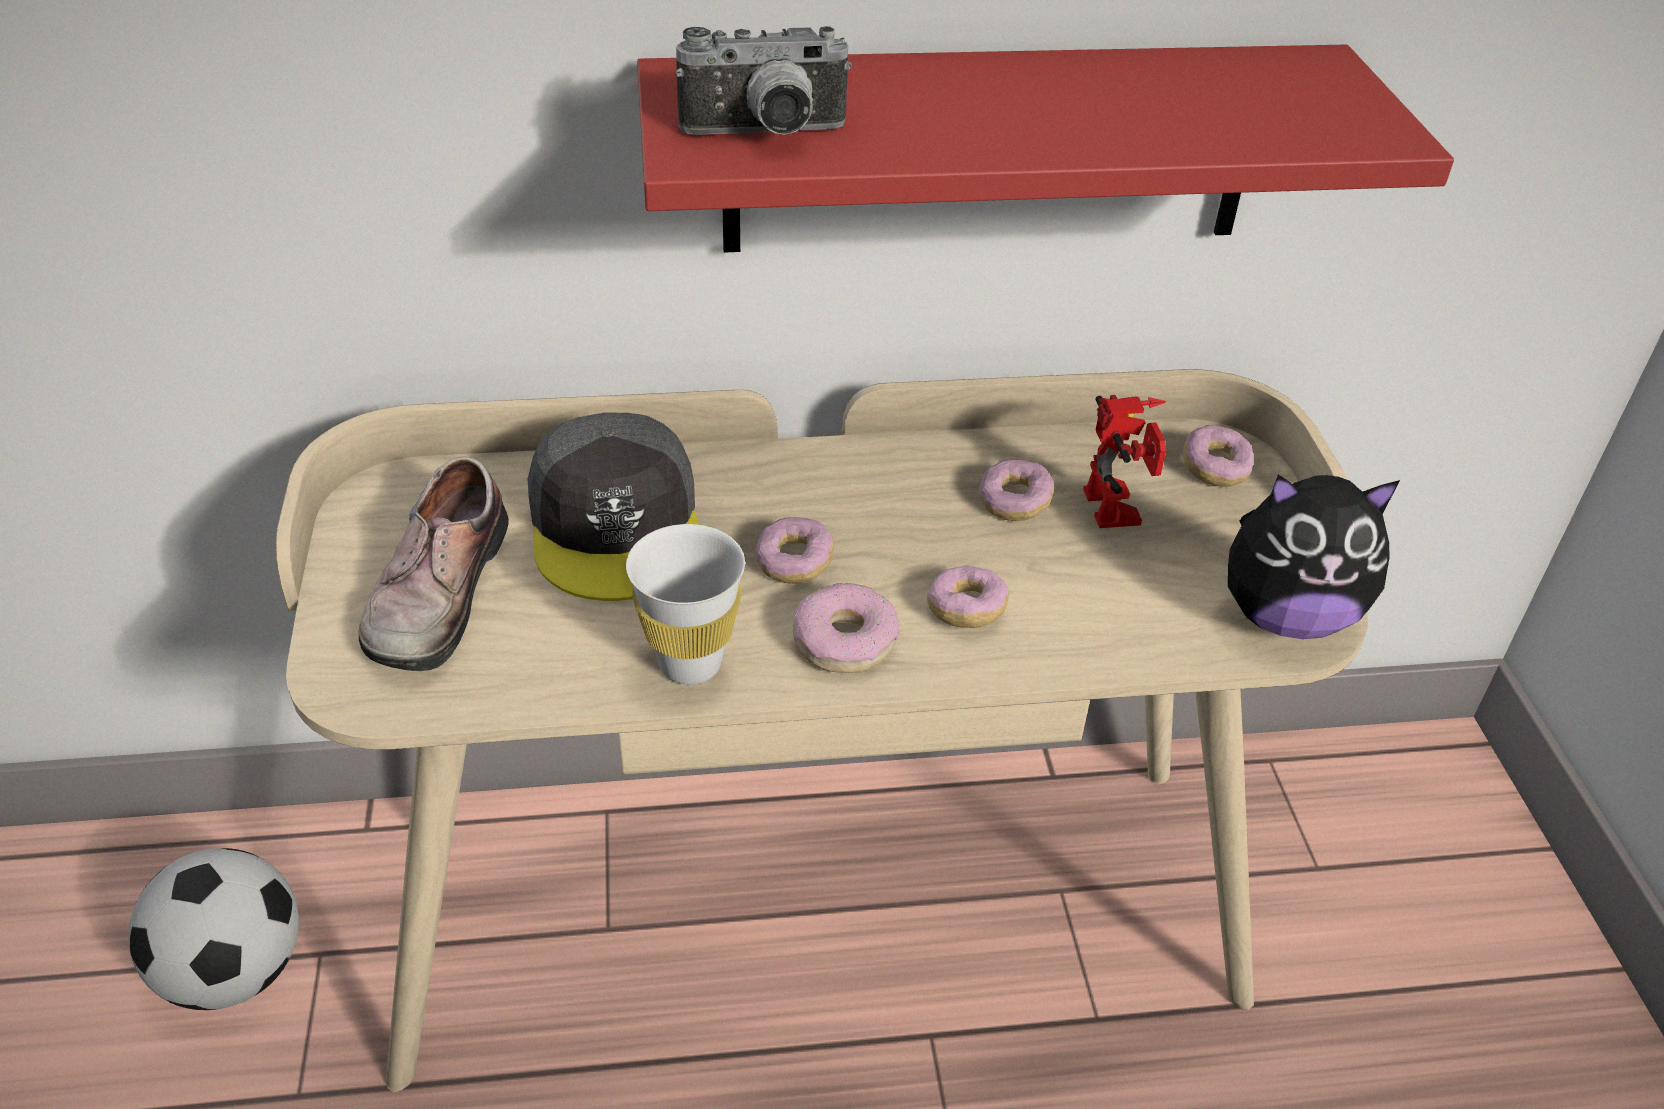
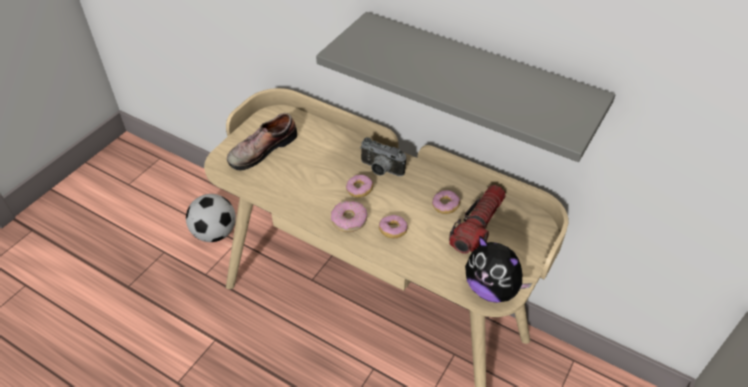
camera: 40 degrees right, 5 degrees up
(617, 525) = (324, 153): grey cap -> none
(690, 663) = (302, 204): white cup -> none
(766, 135) = (366, 52): camera -> camera (380, 170)
(991, 149) = (477, 81): red shelf -> grey shelf
(1121, 509) = (478, 226): toy robot -> flashlight
(1214, 469) = (527, 230): donut -> none

